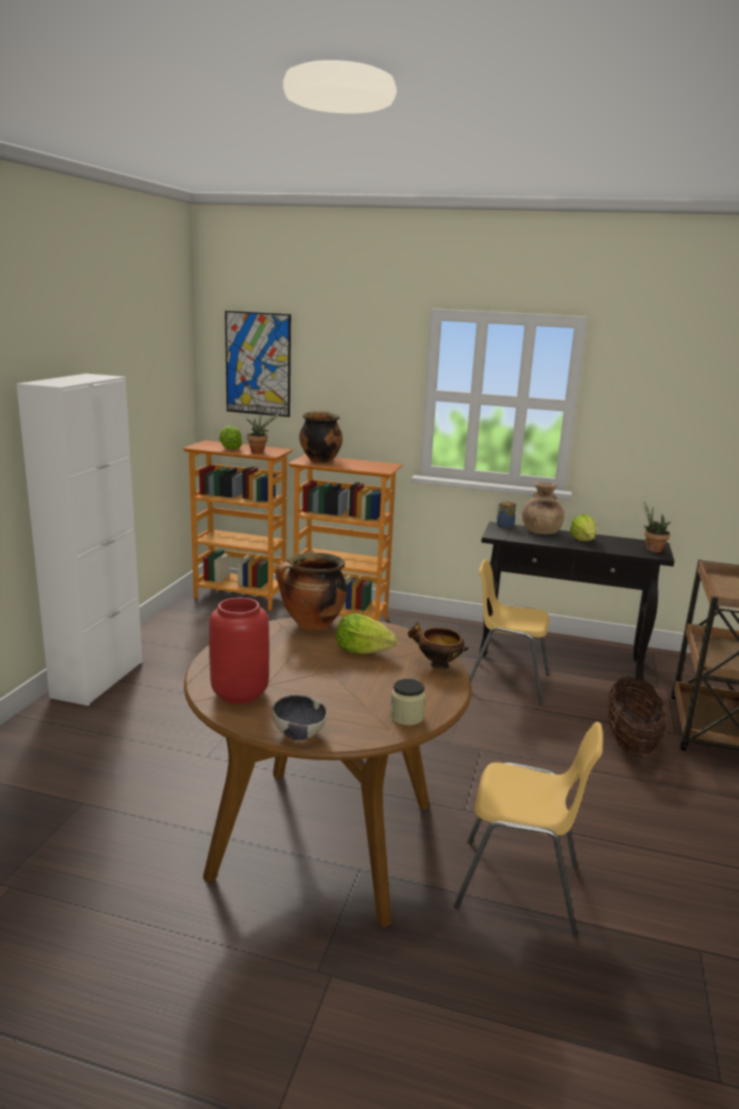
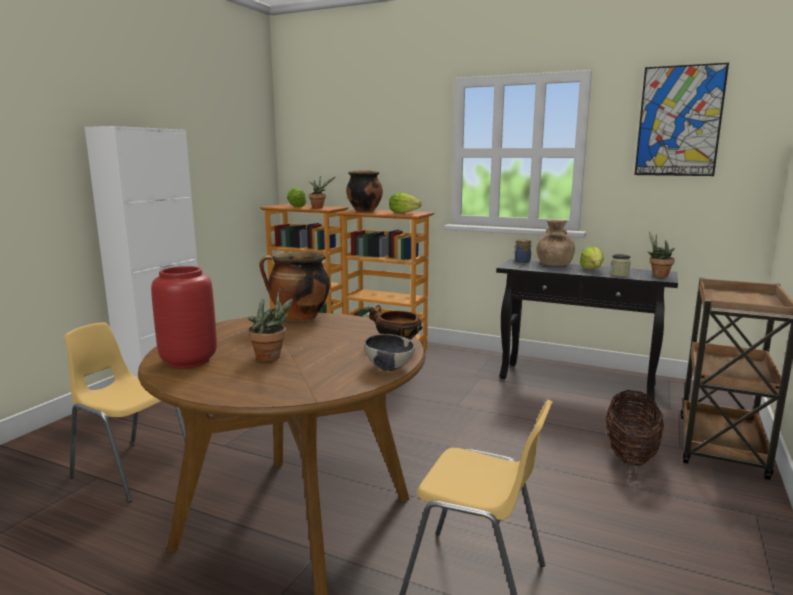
camera: 10 degrees right, 5 degrees down
(258, 364) = (321, 139): picture -> picture (679, 121)
(299, 734) = (217, 392): bowl -> bowl (389, 367)
(322, 685) = (272, 358): none -> potted plant
(362, 651) = (331, 335): lettuce -> lettuce (403, 213)
(406, 717) = (336, 383): jar -> jar (619, 274)
(506, 681) = (519, 399): yellow chair -> yellow chair (132, 470)

